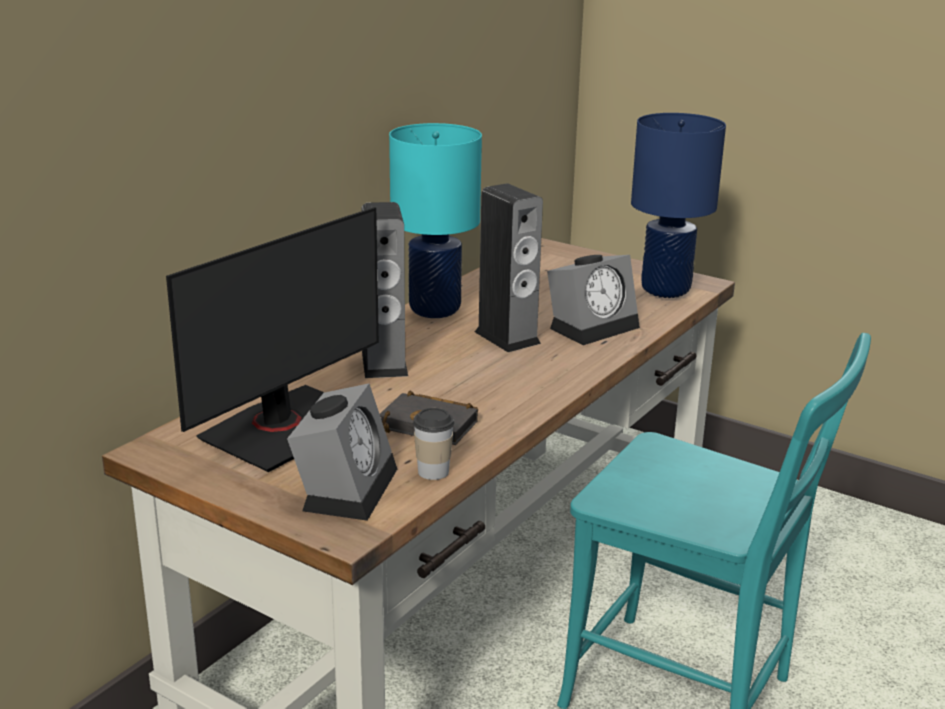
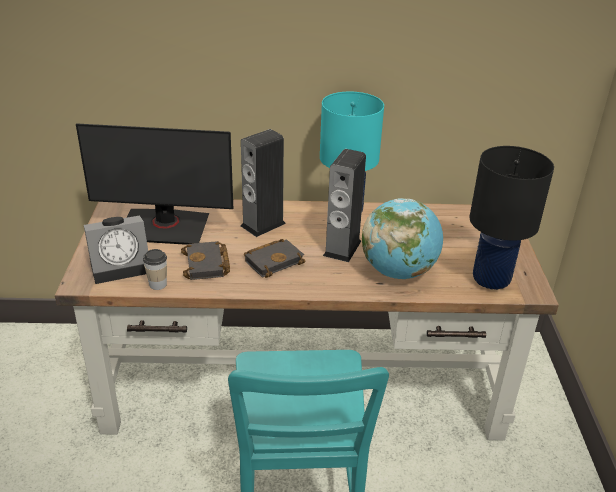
camera: 55 degrees right, 10 degrees up
(480, 381) = (274, 260): none -> black book
(593, 326) = (398, 271): alarm clock -> globe
(665, 293) = (491, 281): blue table lamp -> black table lamp

